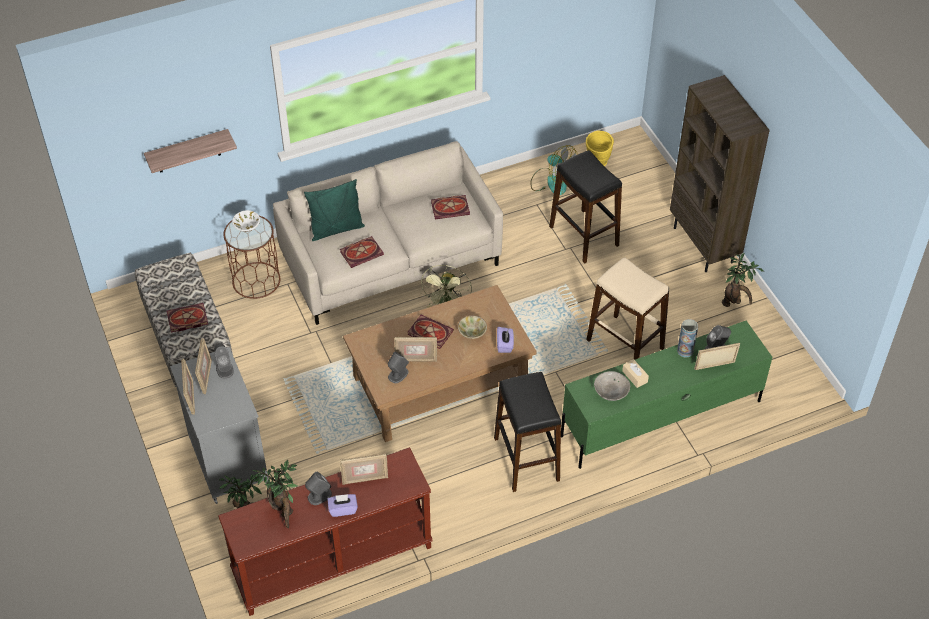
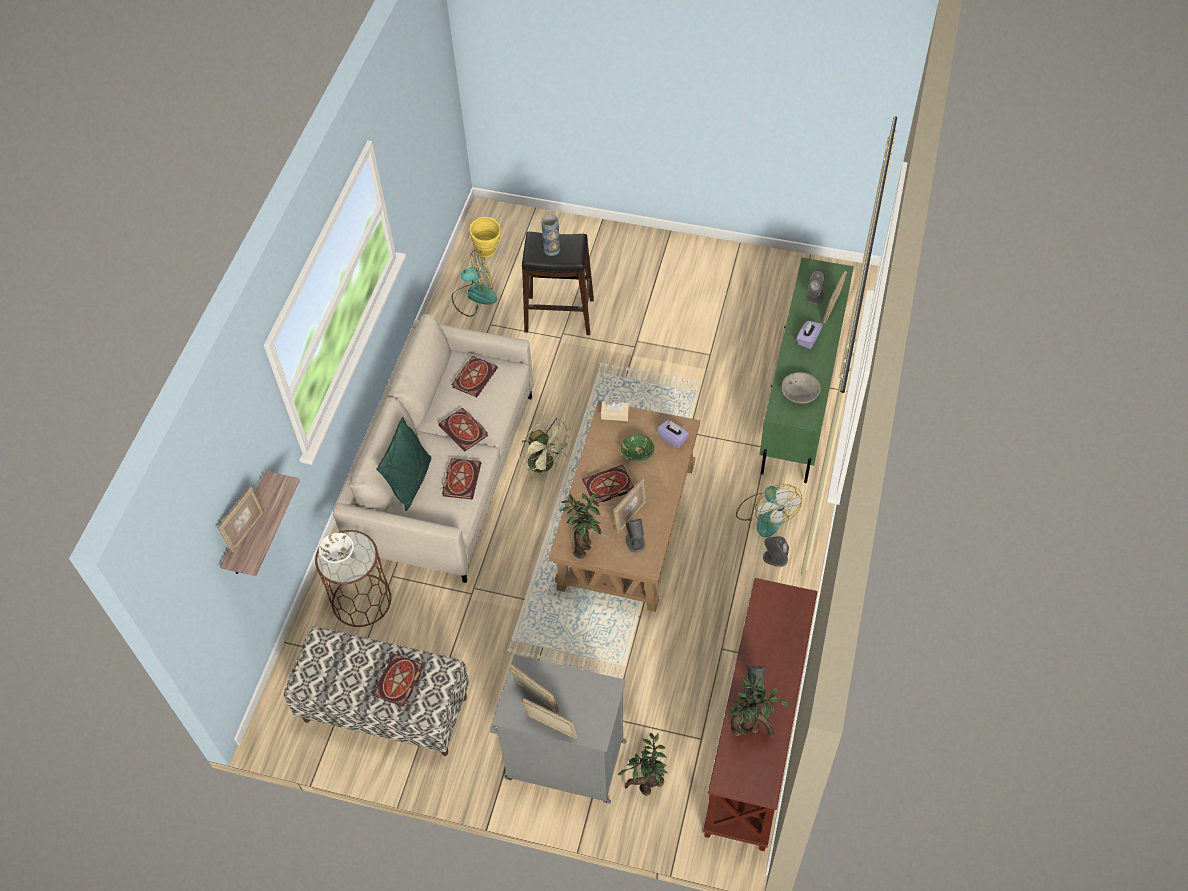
camera: 50 degrees left, 5 degrees up
(224, 369) = (540, 675): grey speaker -> grey speaker (775, 558)
(343, 509) = (785, 676): purple tissue box -> purple tissue box (808, 339)
(365, 479) = (764, 636): picture frame -> picture frame (246, 531)
(402, 231) = (465, 431): none -> book
(472, 333) = (637, 454): beige bowl -> green bowl
(527, 459) = (765, 514): black stool -> fan
(625, 344) = (704, 365): beige stool -> none
(634, 376) = (797, 367): beige tissue box -> beige tissue box (615, 414)
(685, 351) = (799, 317): vase -> vase (551, 249)
(704, 245) = (648, 244): brown bookcase -> none
(734, 302) = (726, 266): potted plant -> potted plant (585, 546)

